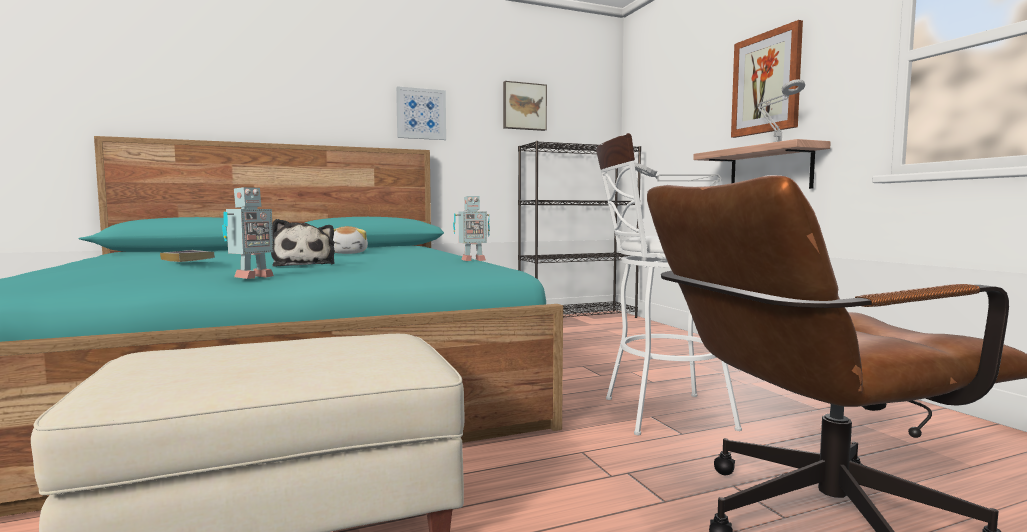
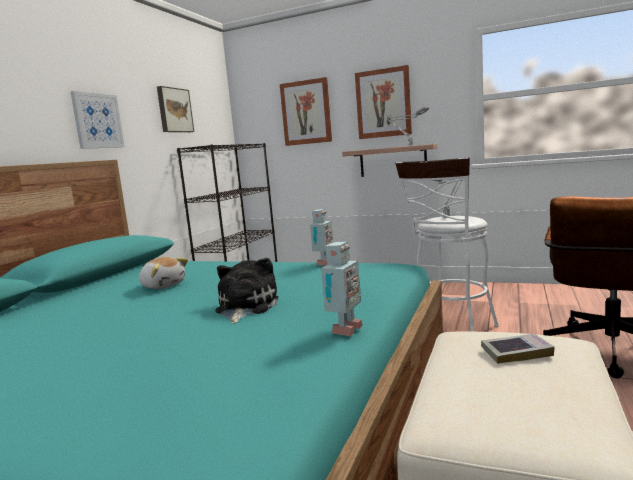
camera: 45 degrees left, 5 degrees up
(187, 260) = (187, 341): book -> book (516, 352)
(251, 277) = (344, 330): toy robot -> toy robot turned 45 degrees clockwise
(304, 265) = (245, 307): plush toy -> plush toy turned 105 degrees counterclockwise
(683, 105) = (306, 112): none -> picture

